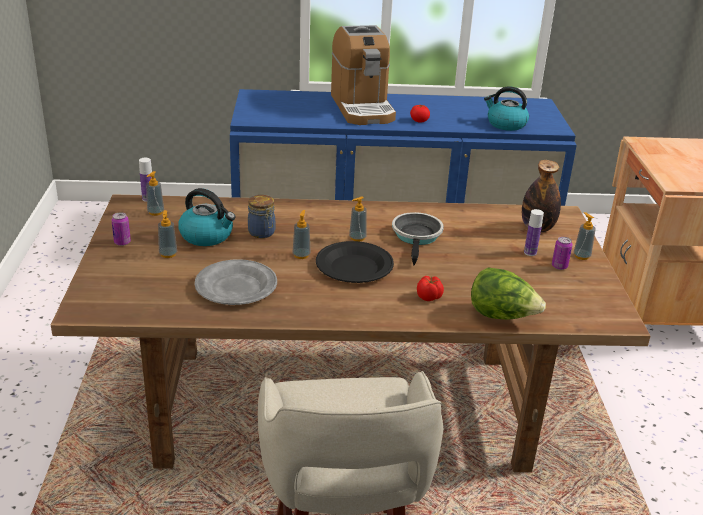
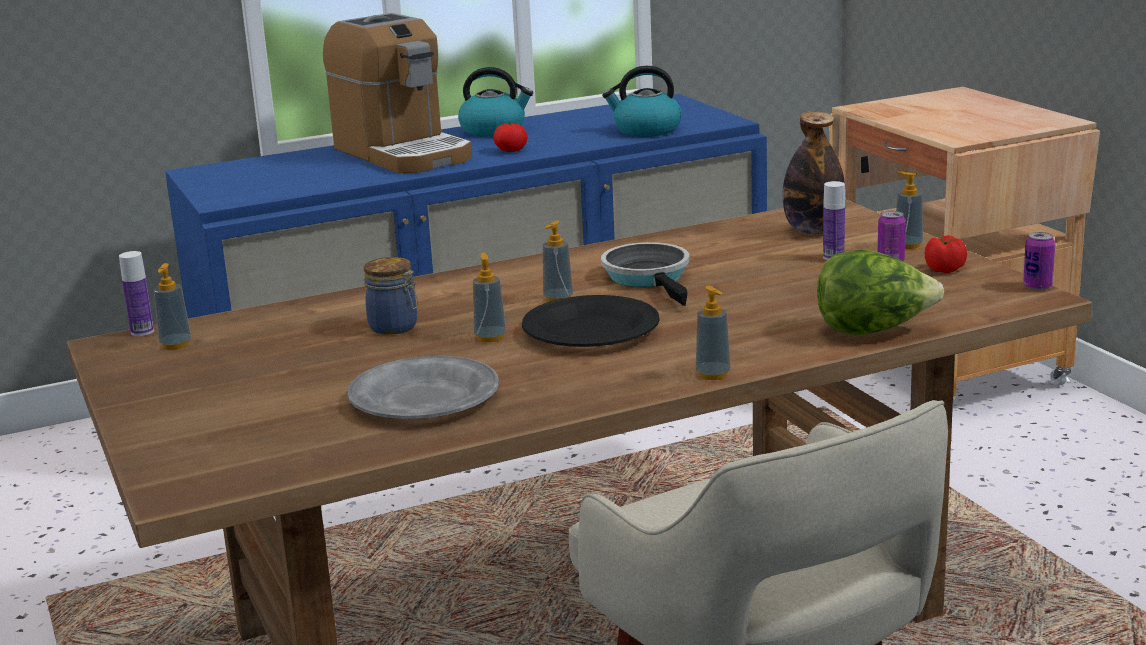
camera: 20 degrees left, 10 degrees down
(122, 242) = (156, 393): can -> can (1037, 286)
(168, 254) = (258, 388): soap dispenser -> soap dispenser (713, 374)
(207, 236) = (303, 351): kettle -> kettle (494, 130)
(429, 297) = (745, 336): tomato -> tomato (945, 270)

